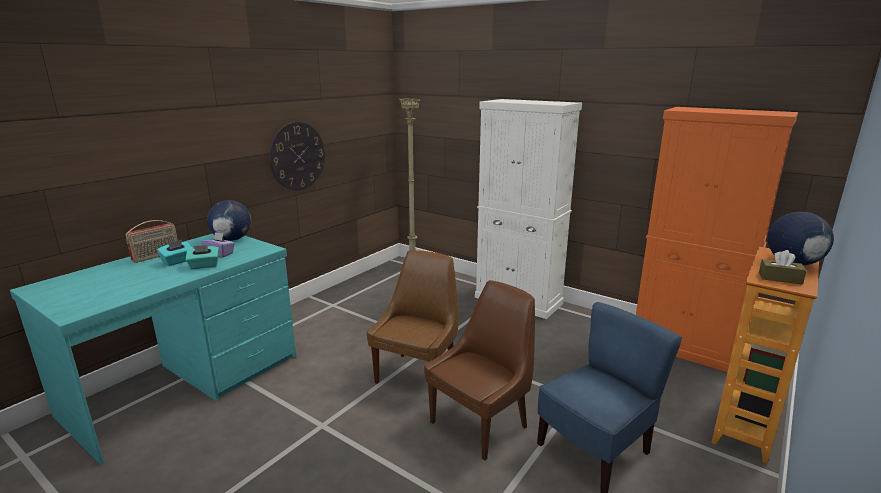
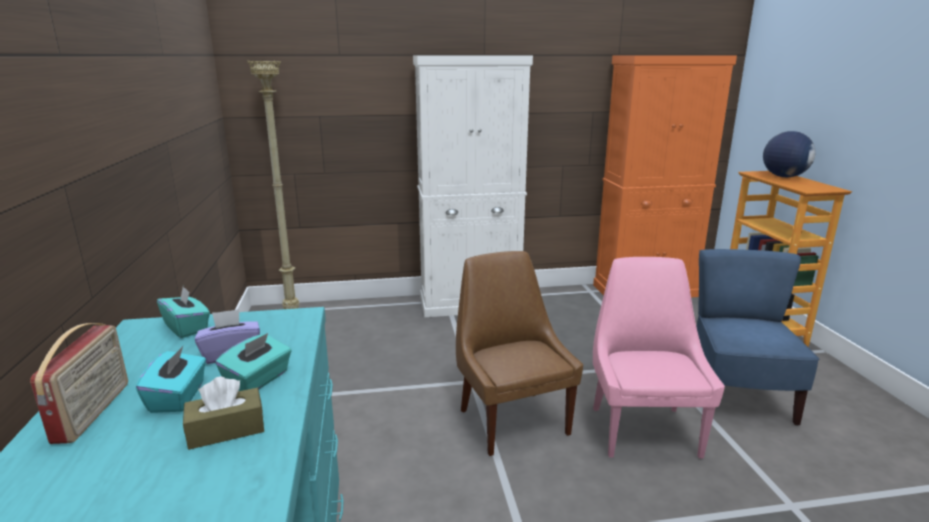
camera: 45 degrees left, 0 degrees up
(232, 239) = (187, 328): globe -> turquoise tissue box
(297, 156) = (161, 160): wall clock -> none
(481, 423) = (643, 429): brown chair -> pink chair
(780, 278) = (810, 186): brown tissue box -> brown tissue box (226, 430)

